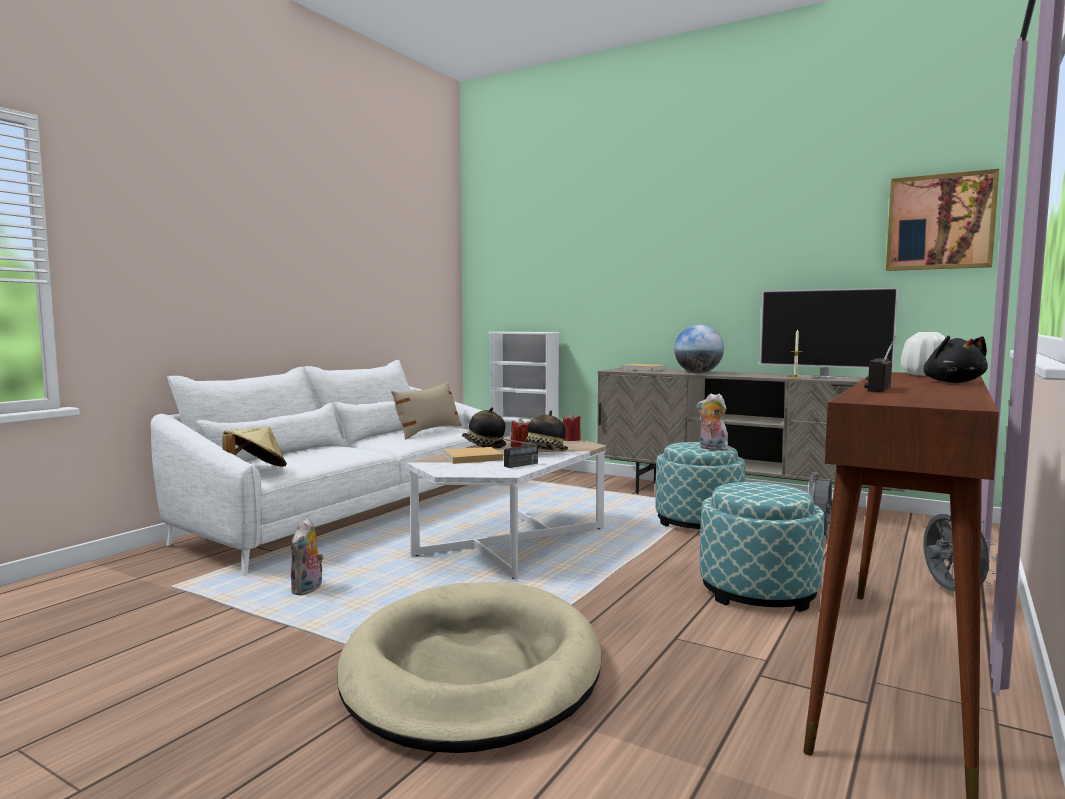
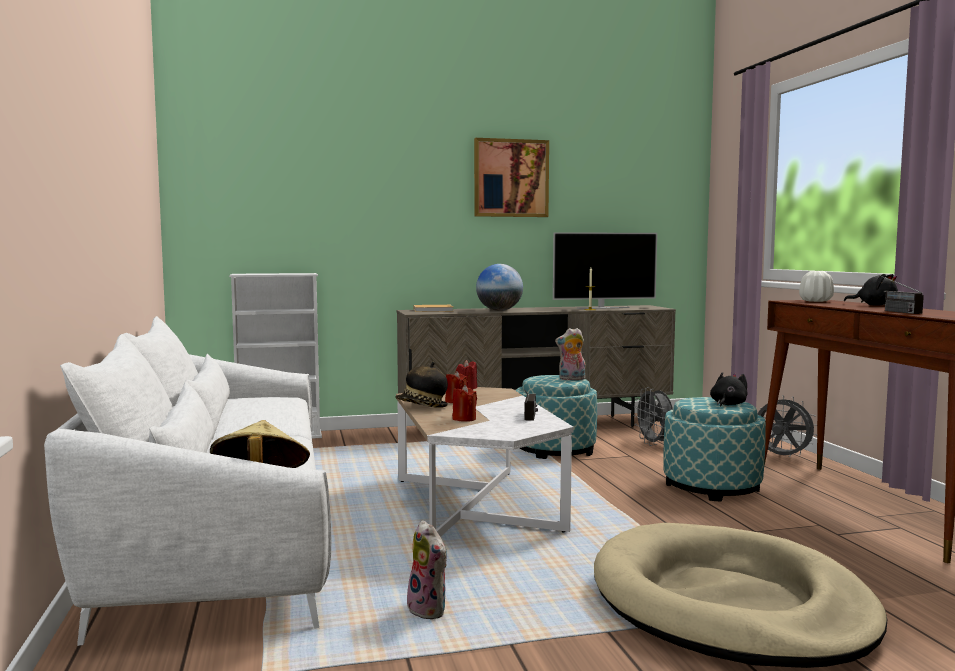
camera: 45 degrees left, 0 degrees up
(428, 431) = (258, 405): beige pillow -> none
(471, 458) = (464, 419): beige book -> red candle
(544, 453) = (499, 403): hat -> none
(766, 494) = (727, 404): none -> black plush toy
(940, 222) = (659, 181): picture -> picture (511, 178)

